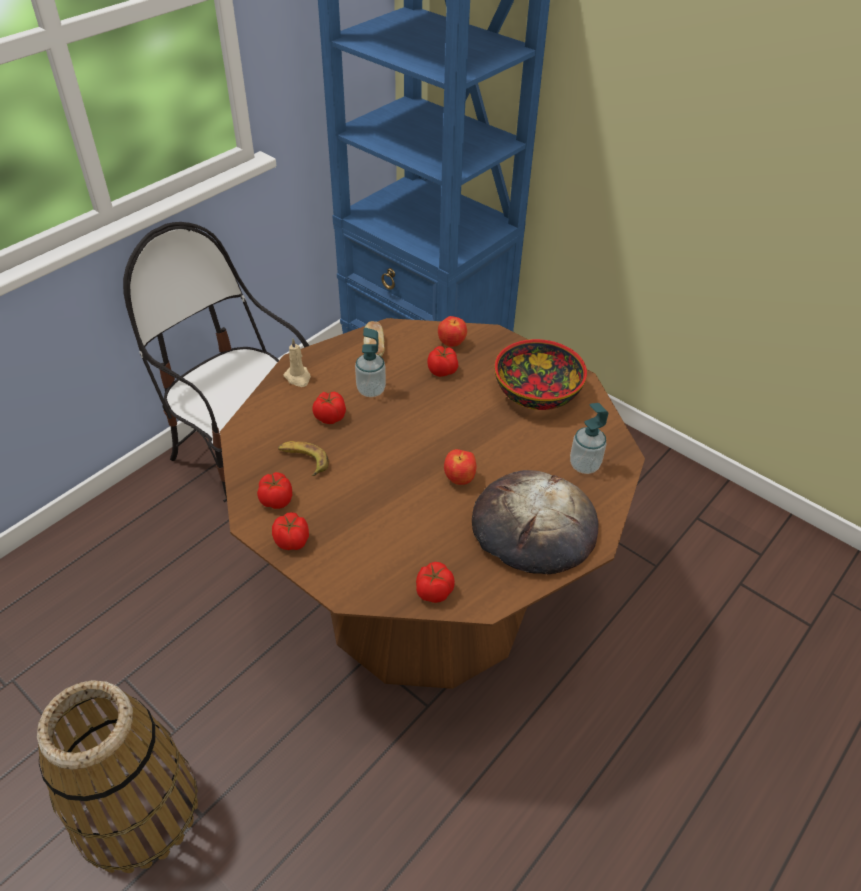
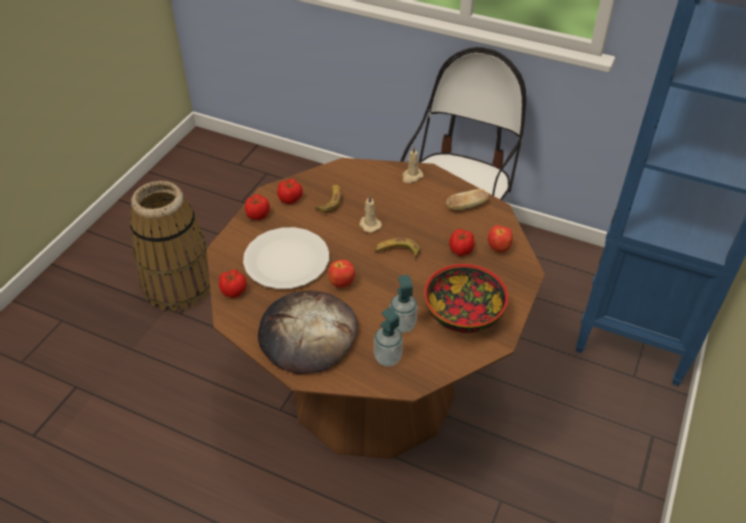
camera: 75 degrees right, 0 degrees up
(329, 417) = (378, 202): tomato -> none
(367, 434) = (369, 225): none -> beige candle
(371, 390) = (417, 216): soap dispenser -> soap dispenser (402, 325)
(396, 524) = (287, 260): none -> white plate
(424, 420) = (397, 251): none -> banana

